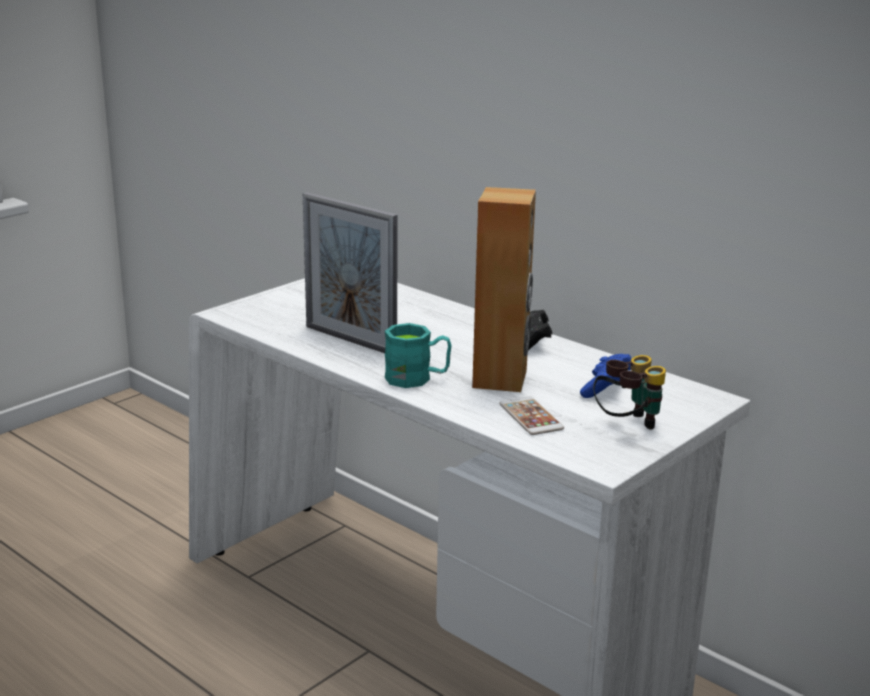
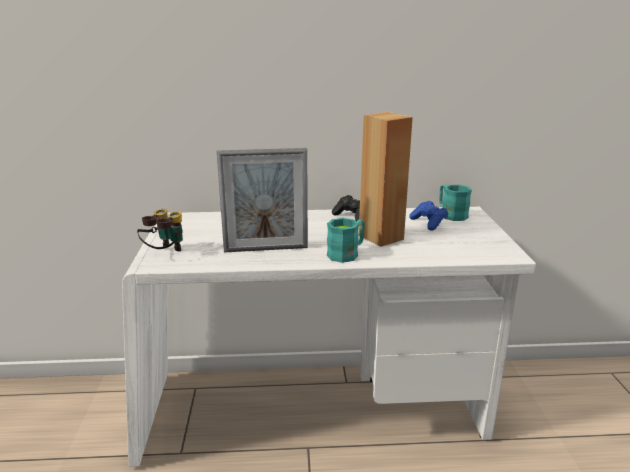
camera: 45 degrees left, 0 degrees up
(531, 416) = (435, 248): phone -> none
(626, 425) = (473, 234): binoculars -> binoculars (164, 254)
(670, 391) = (451, 214): none -> turquoise mug

